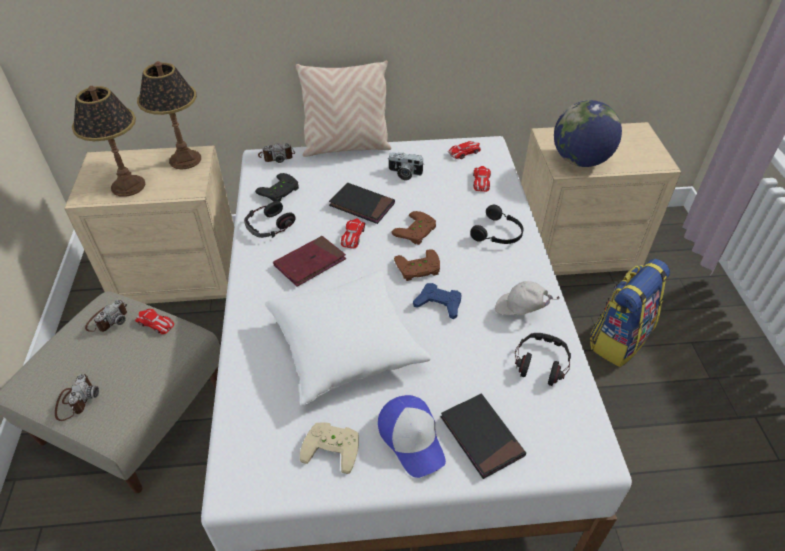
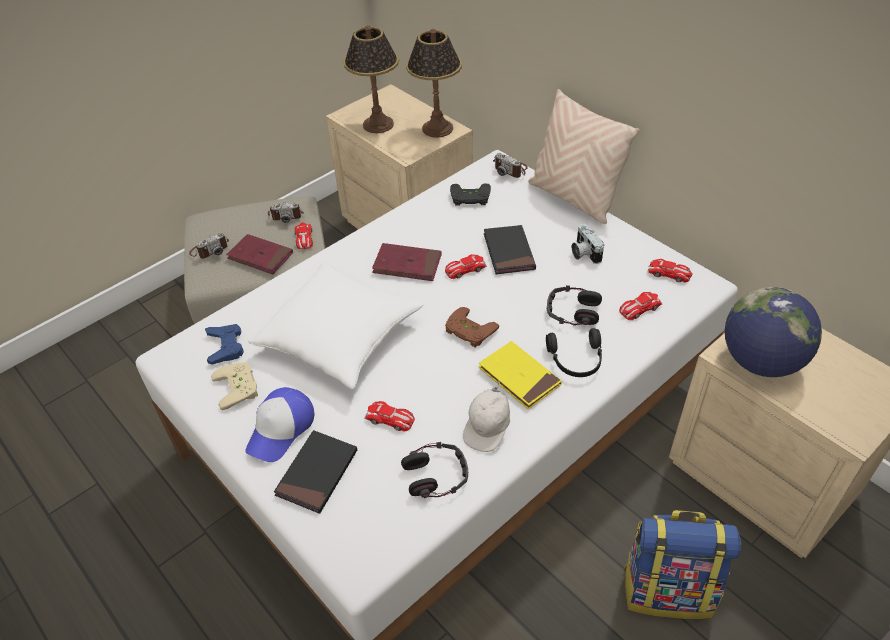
camera: 55 degrees right, 0 degrees up
(137, 366) = (260, 256): none -> red book
(270, 226) = (424, 218): headphones -> headphones (572, 312)
(417, 232) = (515, 304): brown game controller -> none
(439, 303) = (440, 367): blue game controller -> blue game controller (225, 346)
(464, 360) = (390, 419): none -> toy car
(488, 268) = (519, 377): none -> yellow book
(520, 310) = (488, 428): white cap -> white cap turned 135 degrees counterclockwise

